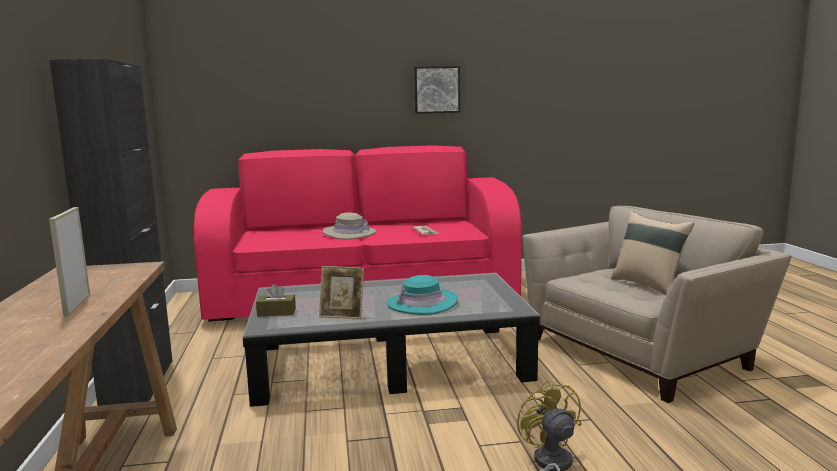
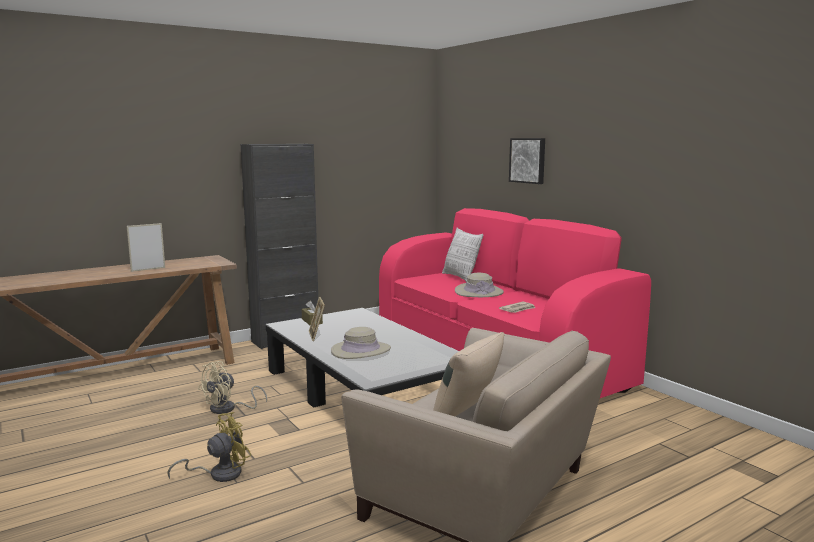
camera: 65 degrees right, 0 degrees up
(282, 231) = (461, 277): none -> pillow
(356, 446) = (228, 409): none -> beige fan
(422, 303) = (361, 351): turquoise hat -> beige hat
(436, 89) = (612, 164): picture -> picture (528, 160)

